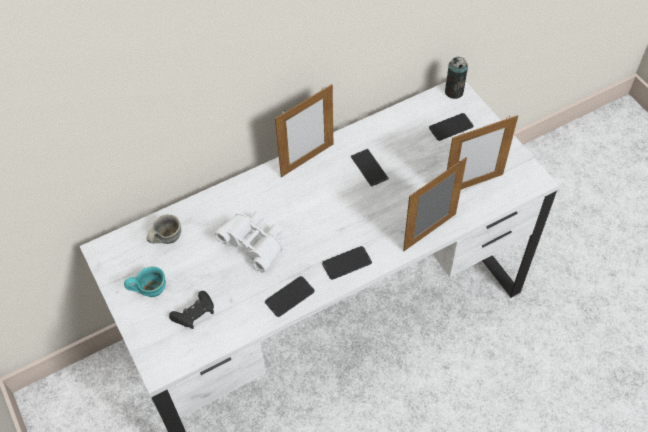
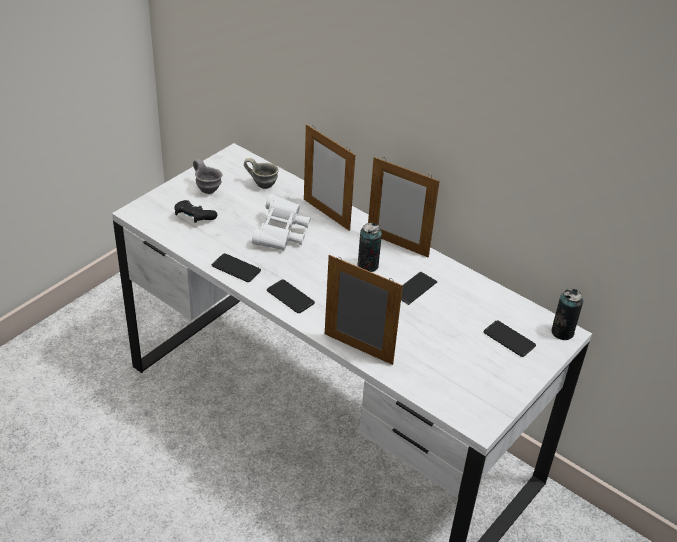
camera: 65 degrees right, 15 degrees down
(150, 289) = (208, 188): turquoise mug -> grey mug
(327, 191) = (368, 265): none -> can
(472, 184) = (440, 371): picture frame -> picture frame (326, 214)

